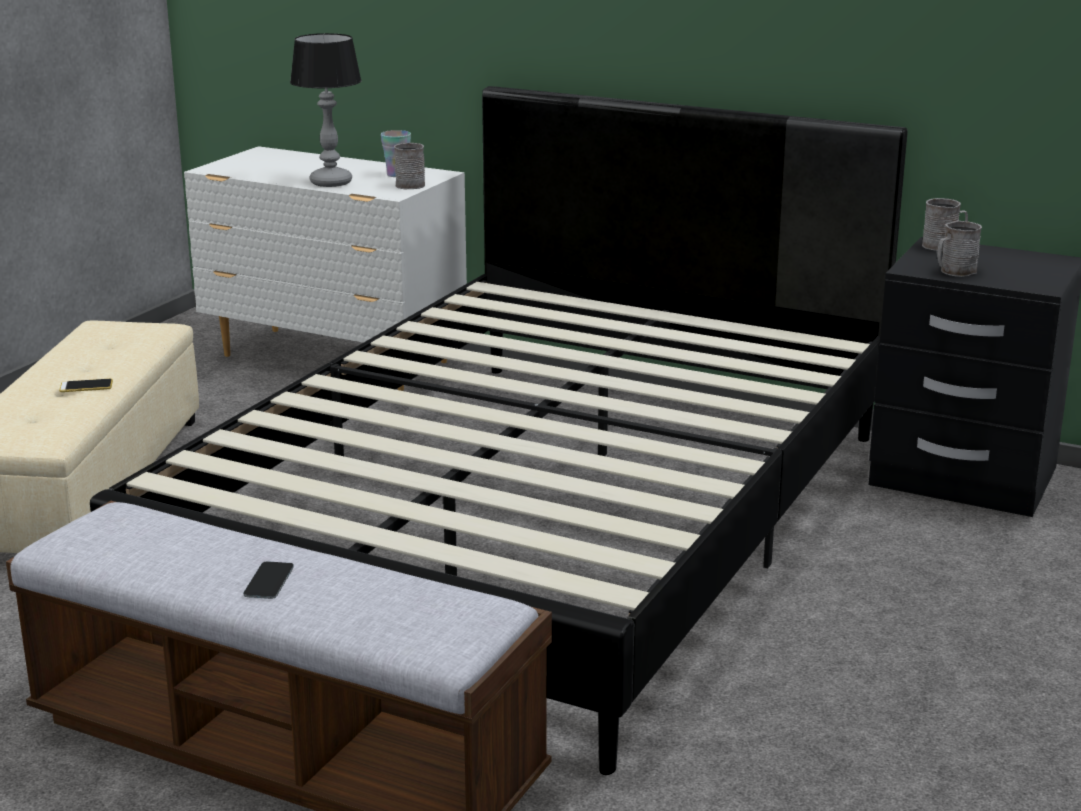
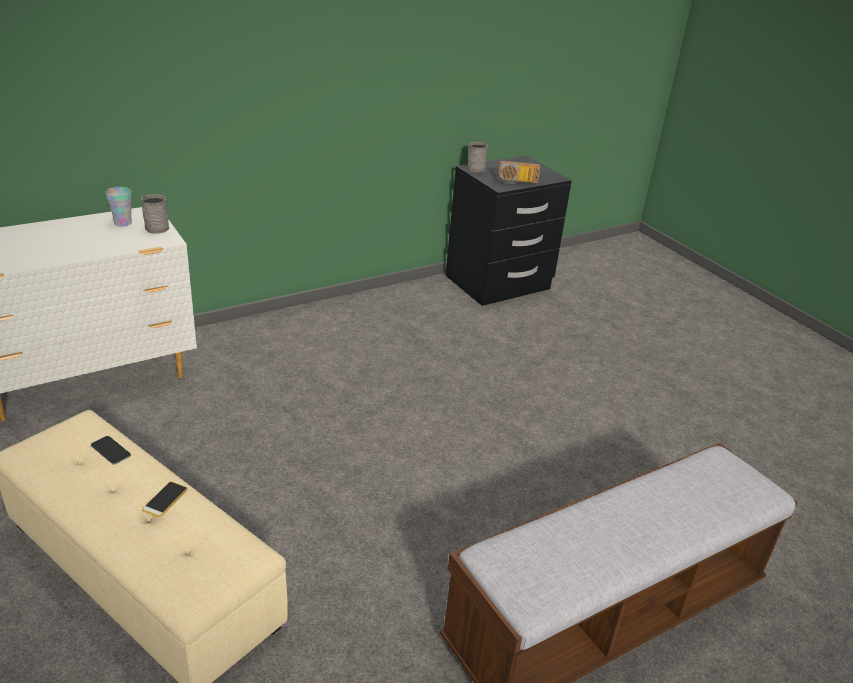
camera: 60 degrees left, 10 degrees up
(269, 581) = (650, 522): phone -> phone (110, 450)
(331, 183) = (98, 247): table lamp -> none
(542, 520) = (421, 407): black bed -> none
(954, 272) = (516, 182): grey mug -> radio

